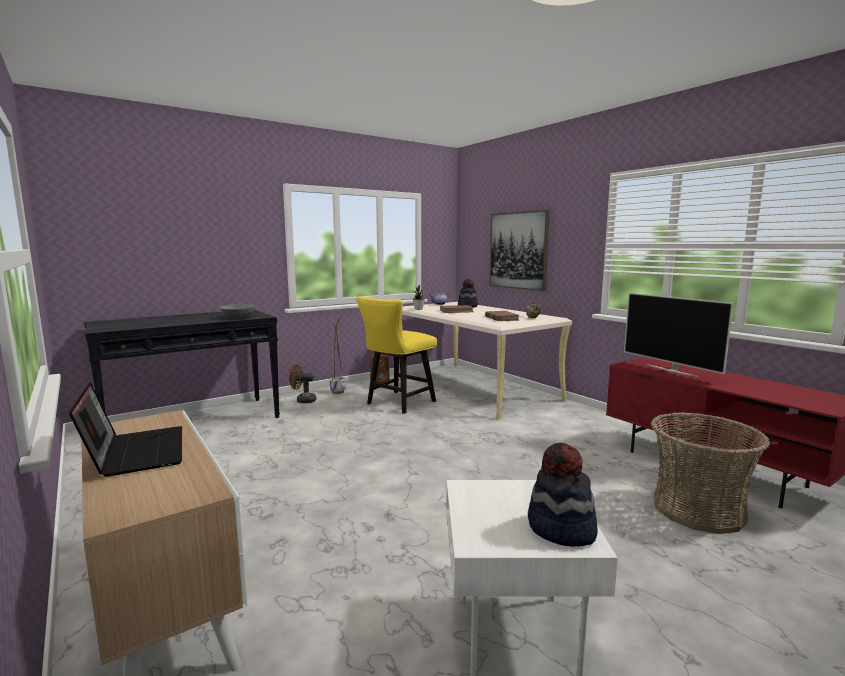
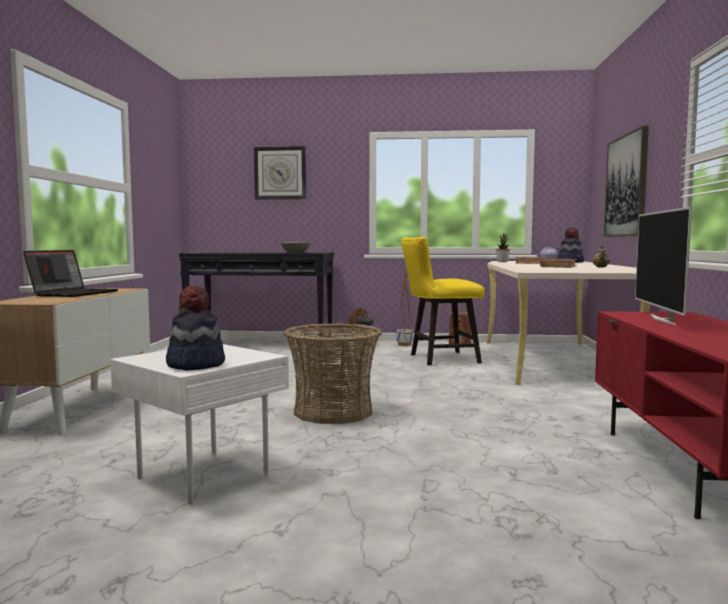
camera: 40 degrees right, 5 degrees down
(184, 222) = (280, 173): none -> wall clock
(698, 510) = (562, 484): basket -> basket (333, 412)

